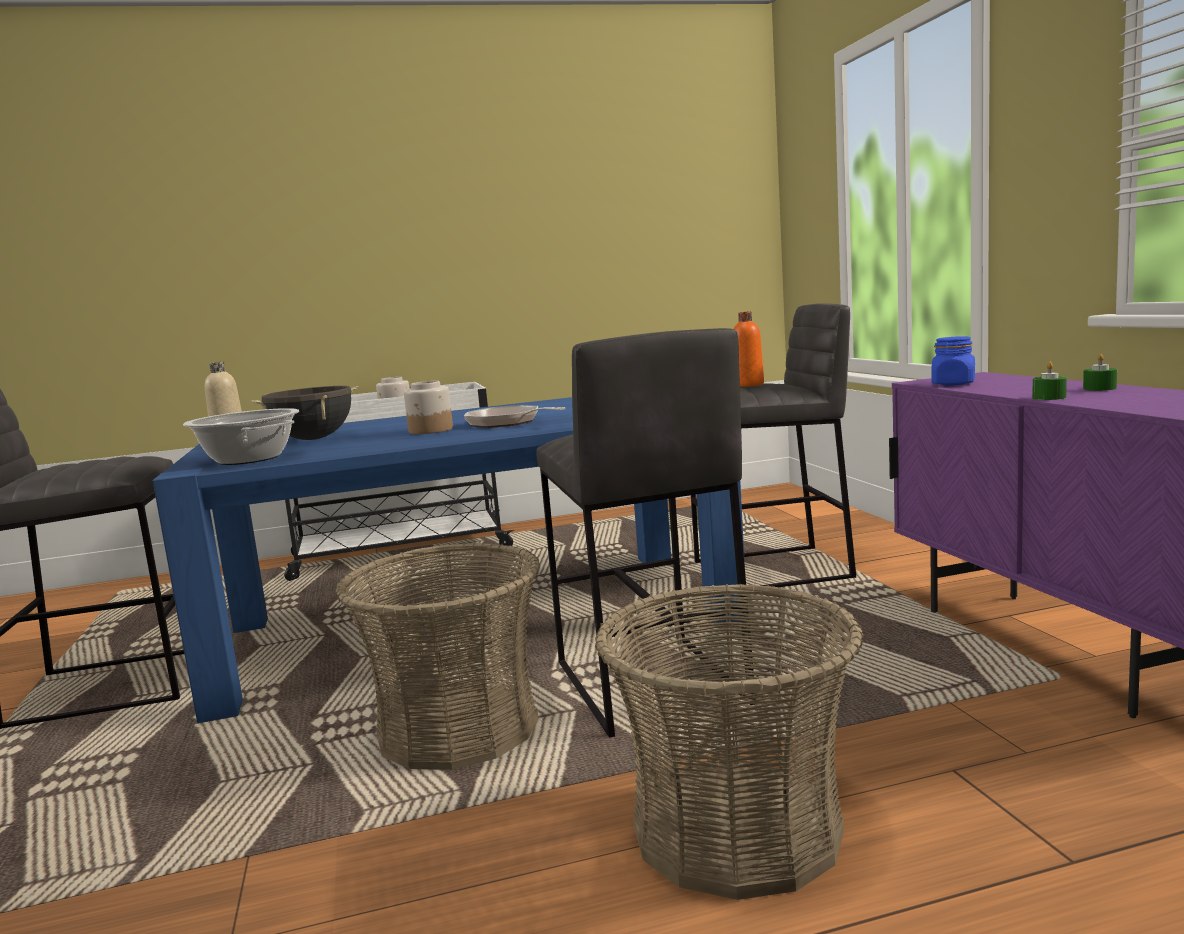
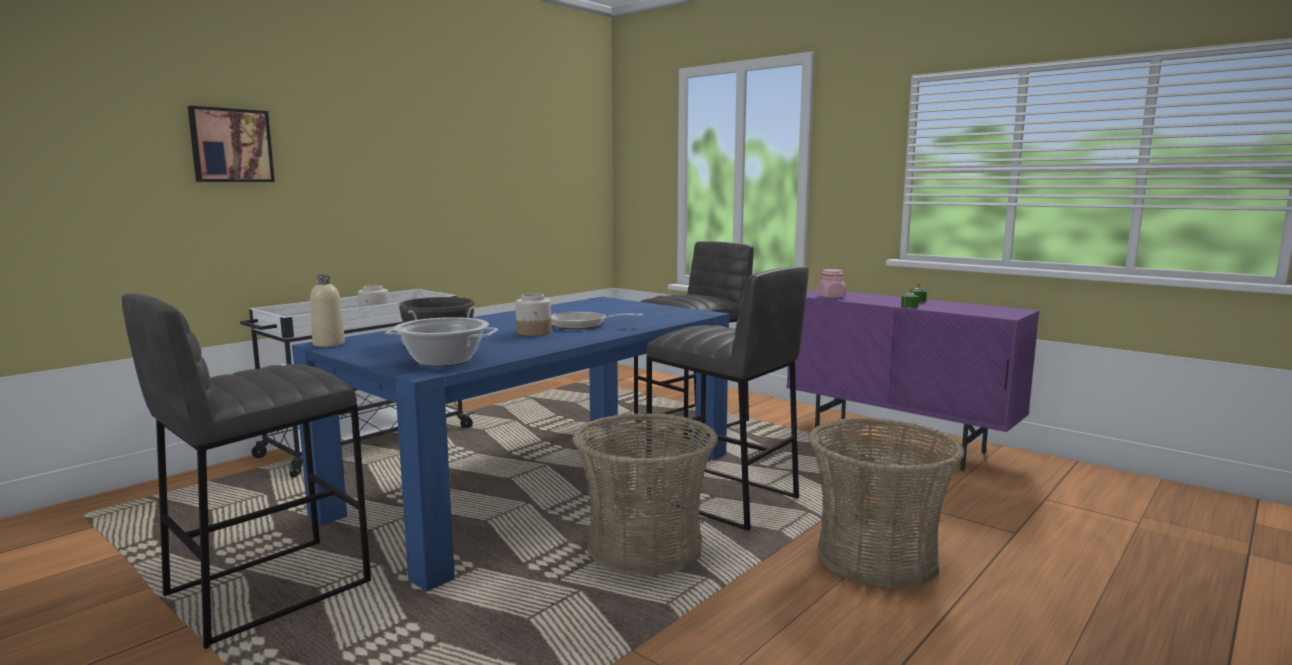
camera: 35 degrees left, 0 degrees up
(260, 234) = (231, 145): none -> picture
(748, 385) = (687, 295): orange bottle -> none
(953, 384) = (831, 297): blue jar -> pink jar

